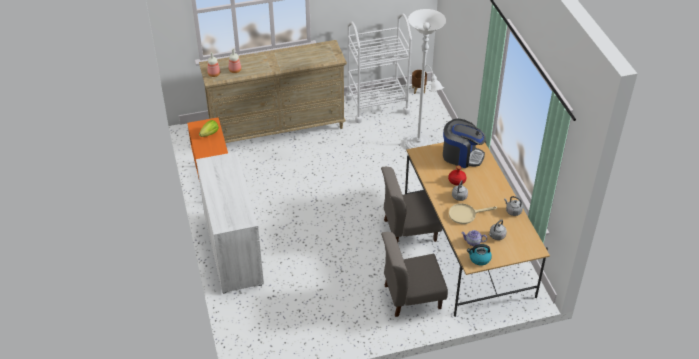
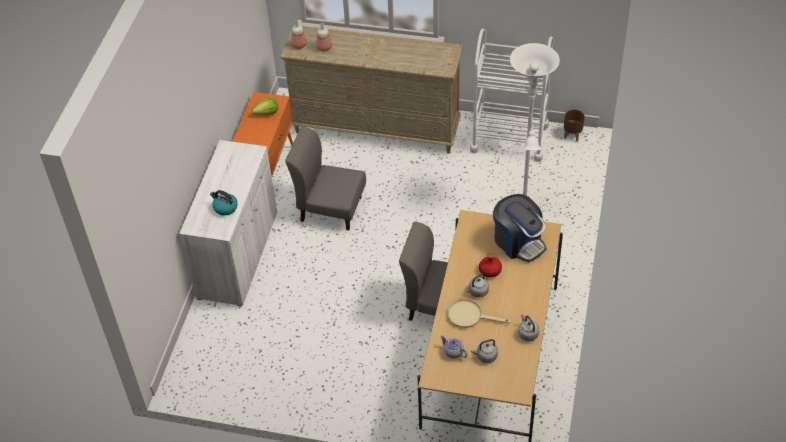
camera: 30 degrees right, 5 degrees up
(411, 296) = (388, 385): grey chair -> grey chair (330, 208)
(479, 259) = (445, 375): kettle -> kettle (225, 208)

